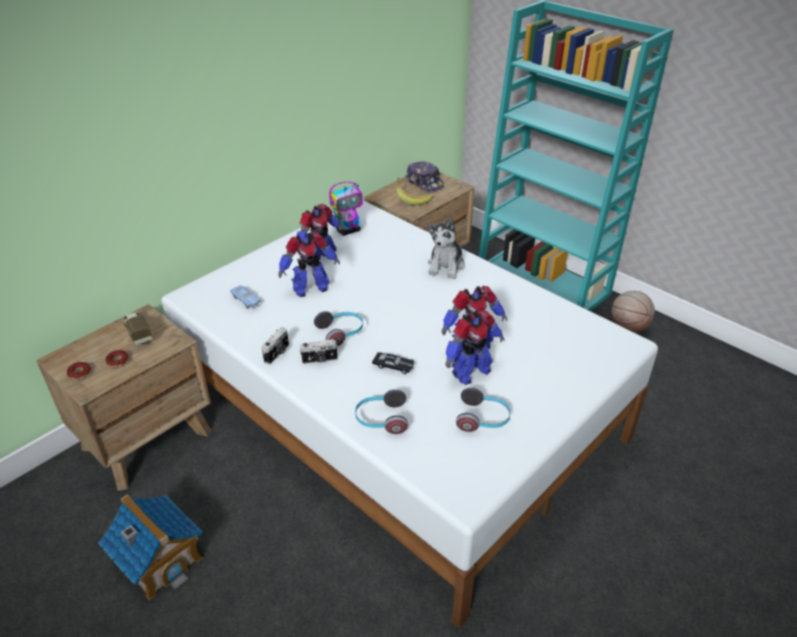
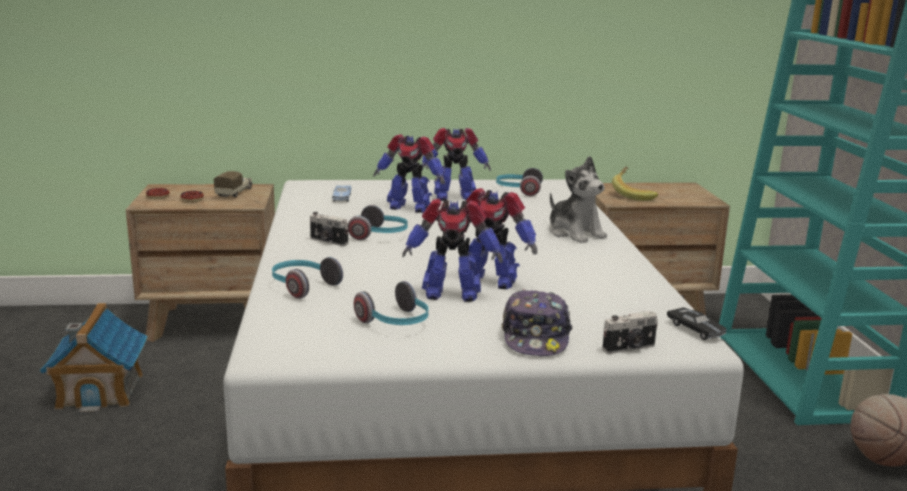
camera: 40 degrees right, 20 degrees down
(277, 353) = (303, 228): camera -> camera (629, 348)
(348, 230) = (518, 191): toy robot -> headphones
(393, 366) = (383, 265): black toy car -> black toy car (695, 330)
(425, 182) = (671, 190): cap -> cap (536, 337)
(446, 266) = (575, 233): plush toy -> plush toy turned 90 degrees counterclockwise

